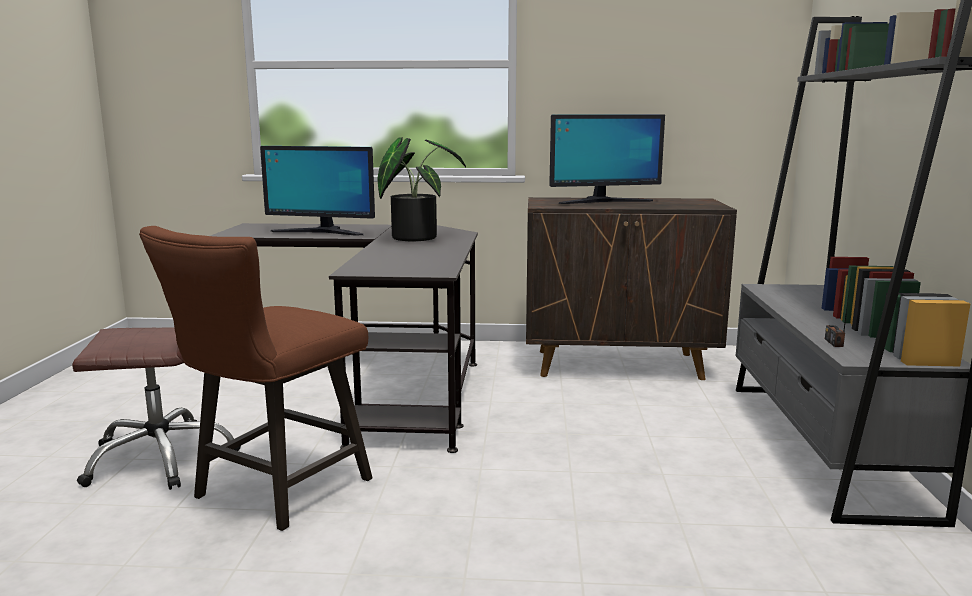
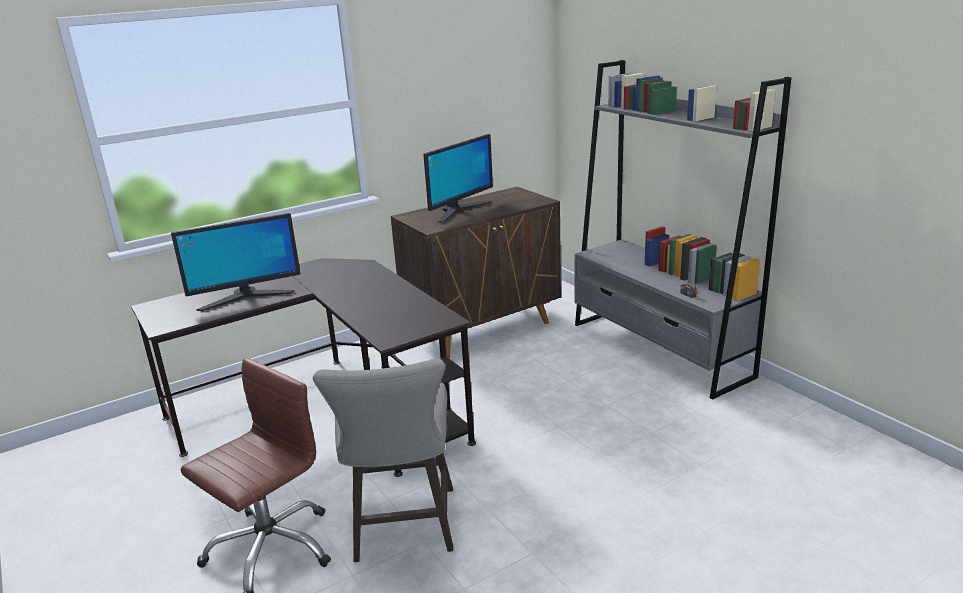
camera: 35 degrees left, 10 degrees up
(273, 492) = (403, 530): brown stool -> grey stool
(414, 237) = (340, 281): potted plant -> none

